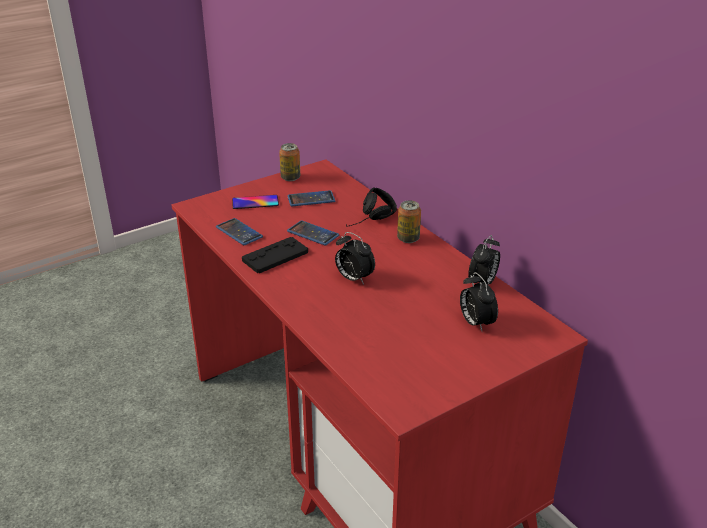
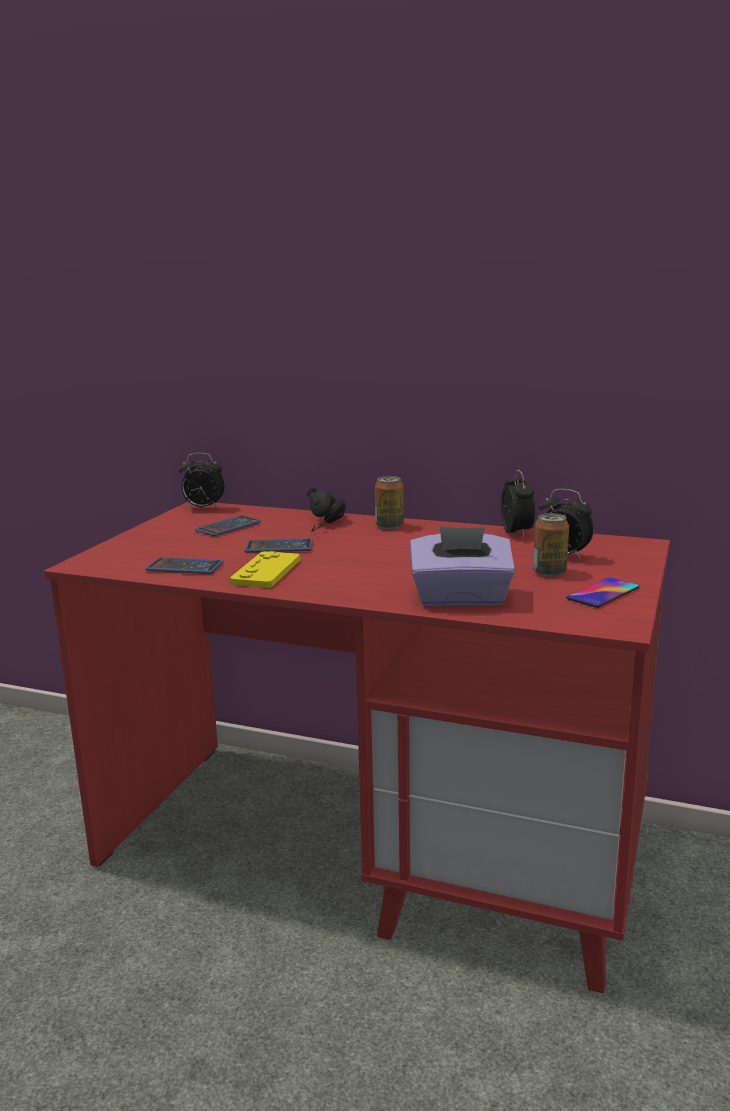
camera: 35 degrees left, 15 degrees down
(255, 202) = (162, 543): phone -> phone (603, 593)
(275, 256) = (266, 571): black game controller -> yellow game controller
(290, 178) = (172, 519): can -> can (549, 572)
(347, 335) = (461, 598): none -> purple tissue box
(353, 278) = (387, 563): alarm clock -> alarm clock (203, 508)

